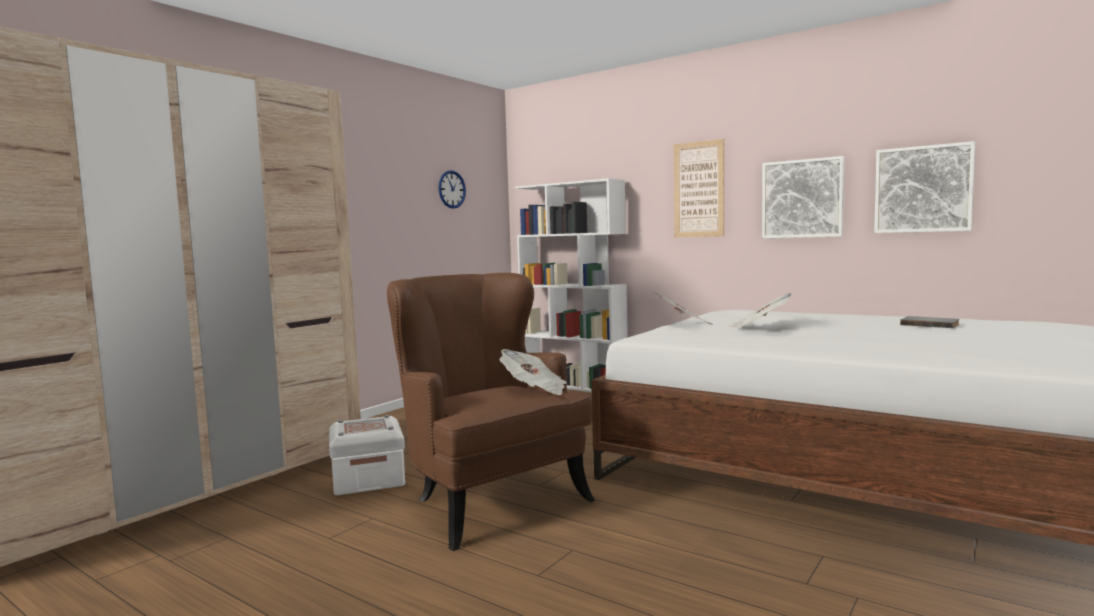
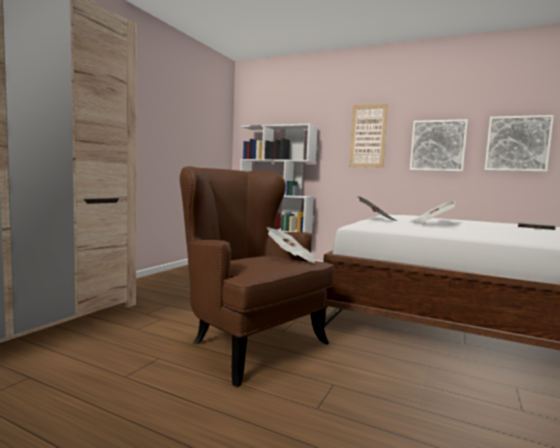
camera: 10 degrees left, 0 degrees up
(368, 479) = (146, 325): white storage box -> none
(451, 189) = (198, 122): wall clock -> none

